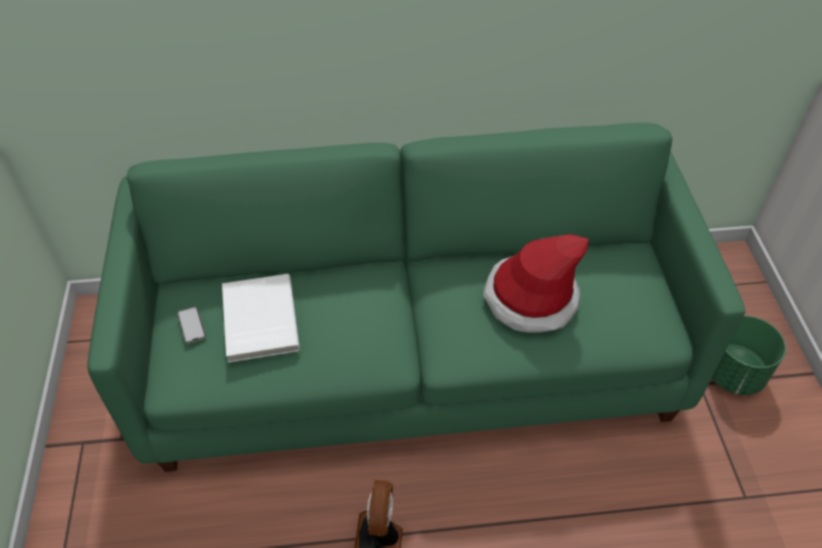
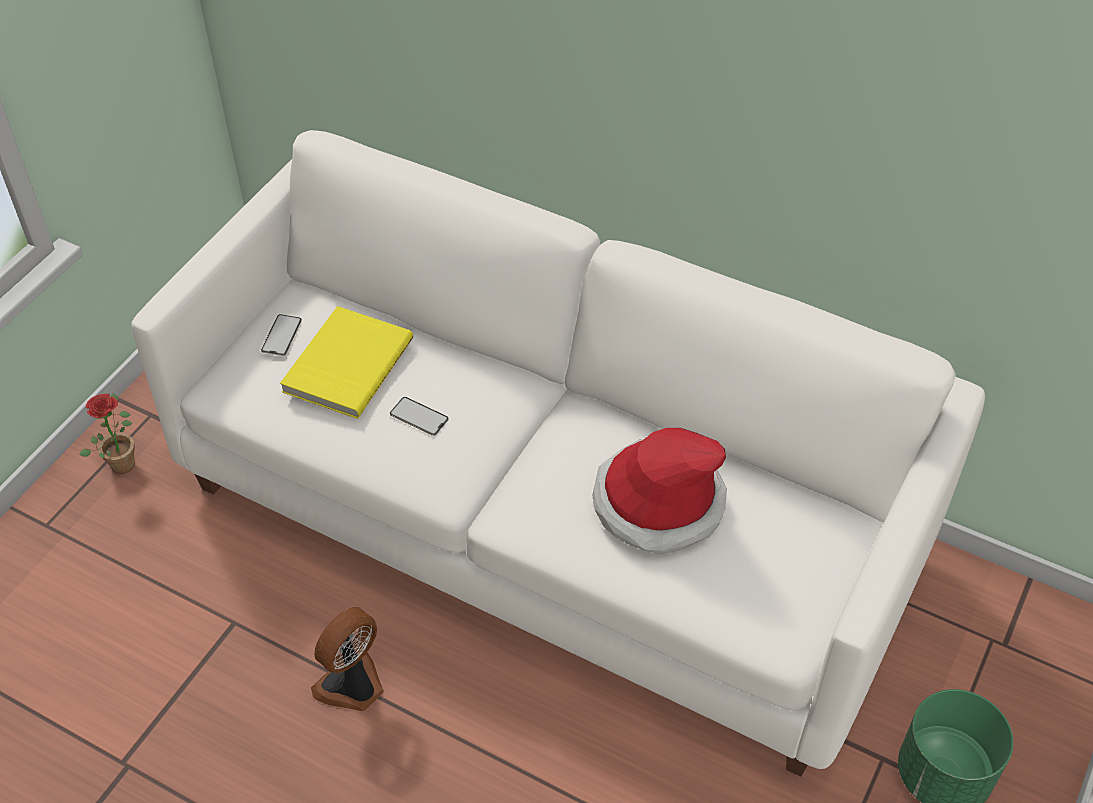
camera: 35 degrees right, 0 degrees up
(85, 487) = (122, 460): none -> potted plant
(258, 320) = (346, 365): white book -> yellow book
(339, 326) = (419, 416): none -> phone
(411, 357) = (548, 517): green sofa -> white sofa

